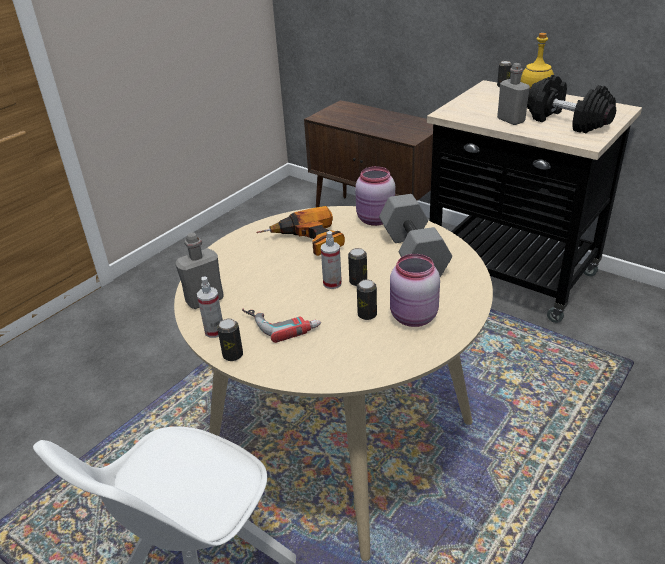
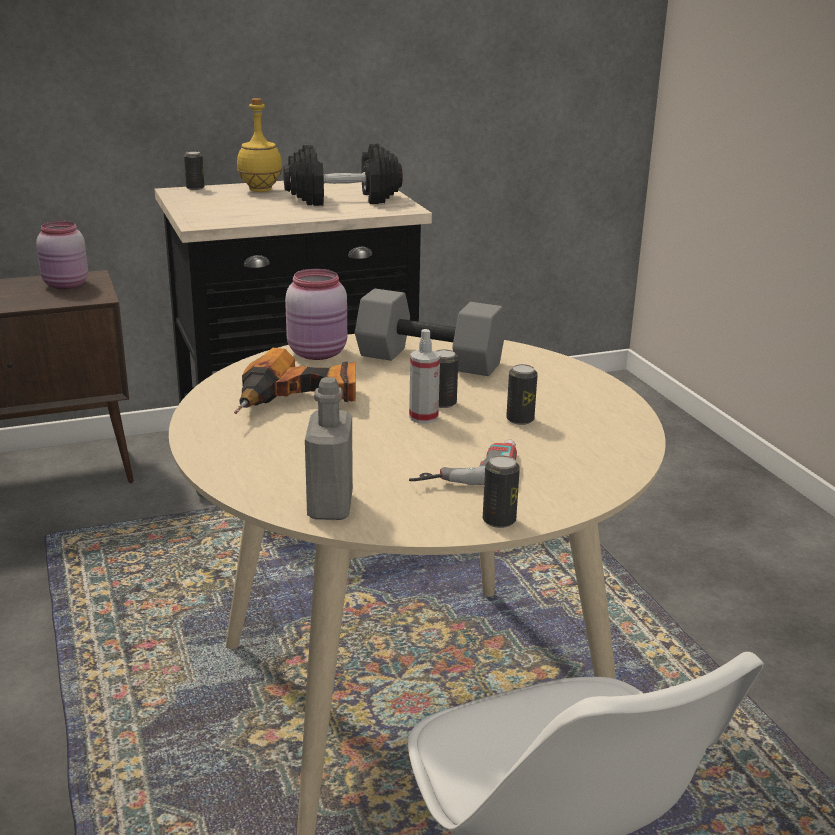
camera: 60 degrees left, 10 degrees down
(214, 331) = (423, 519): spray bottle -> none
(413, 317) = (558, 400): pink jar -> pink jar (66, 285)
(511, 120) = (288, 211): grey bottle -> none

